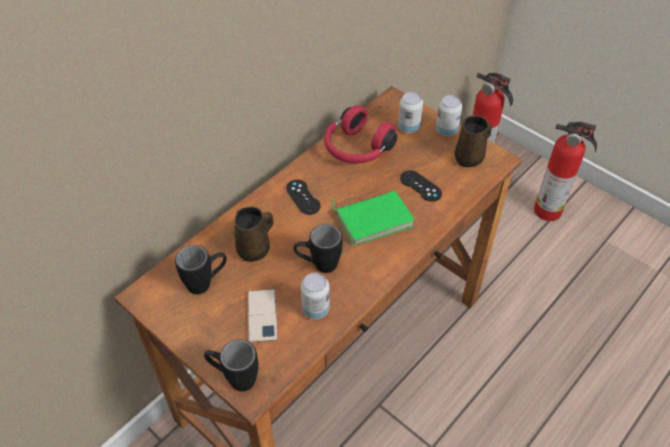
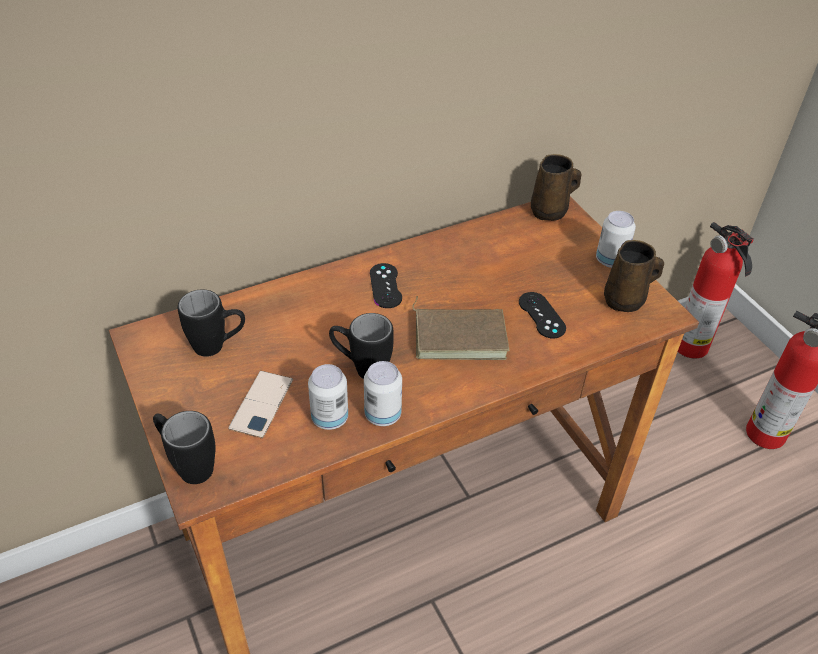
camera: 20 degrees right, 5 degrees down
(255, 249) = (295, 327): brown mug -> brown mug (550, 211)
(356, 149) = (481, 250): red headphones -> none
(373, 218) = (460, 335): green book -> brown book
(408, 127) = (562, 243): can -> can (382, 415)

